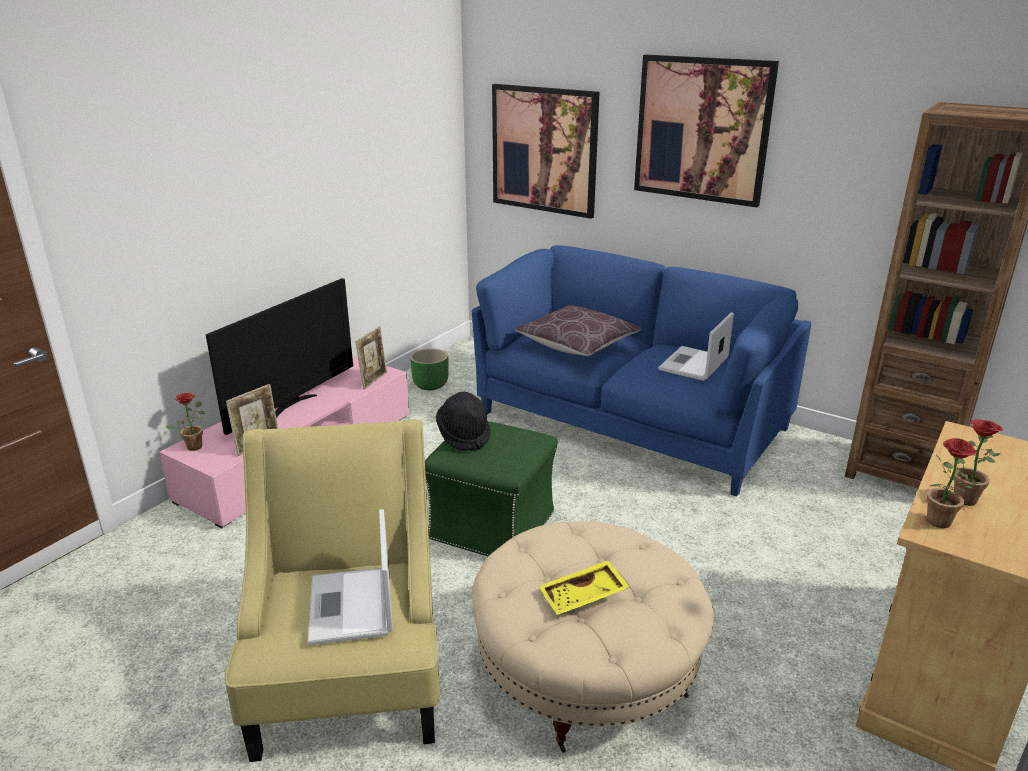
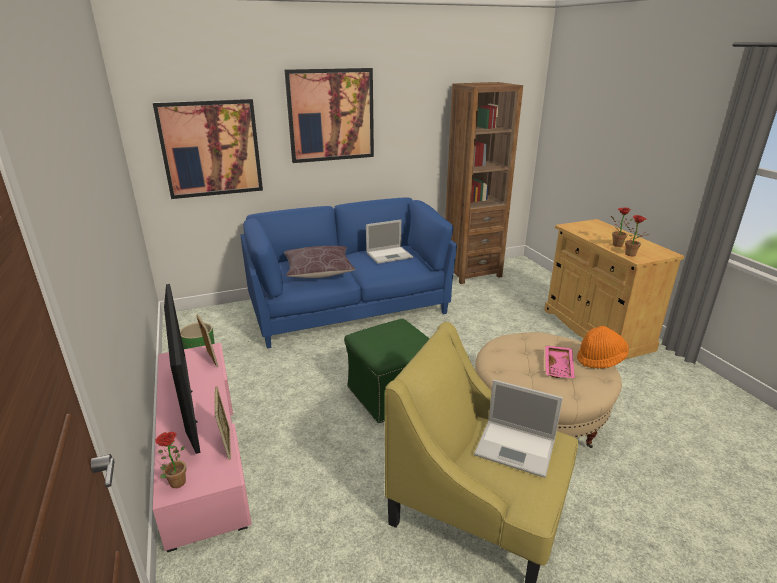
camera: 55 degrees left, 0 degrees up
(464, 435) = (371, 342): black hat -> none
(584, 597) = (559, 367): yellow tray -> pink tray
(658, 636) = (600, 359): none -> orange hat
(693, 365) = (390, 255): laptop -> laptop turned 90 degrees counterclockwise

